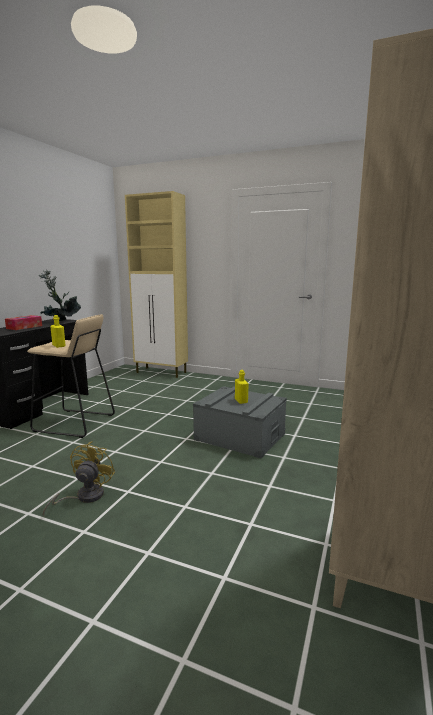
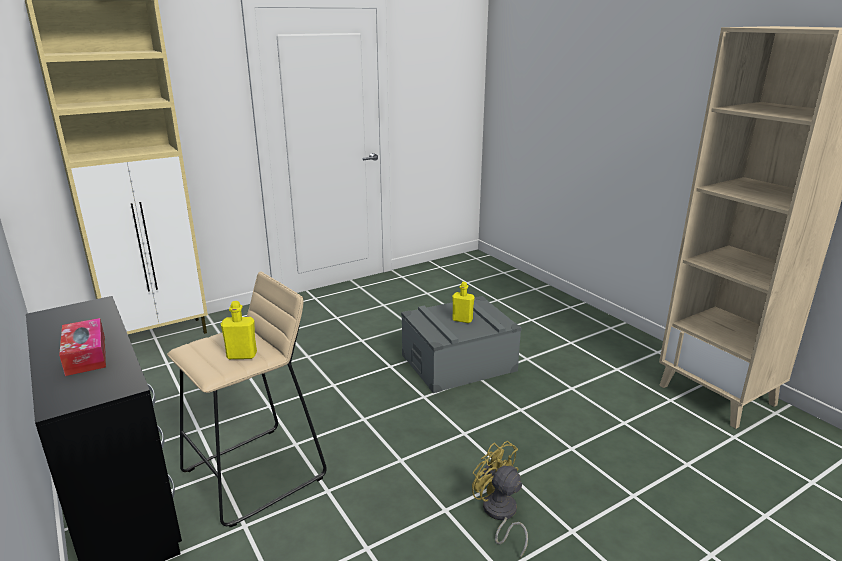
camera: 55 degrees left, 10 degrees up
(60, 321) = (89, 315): potted plant -> none

